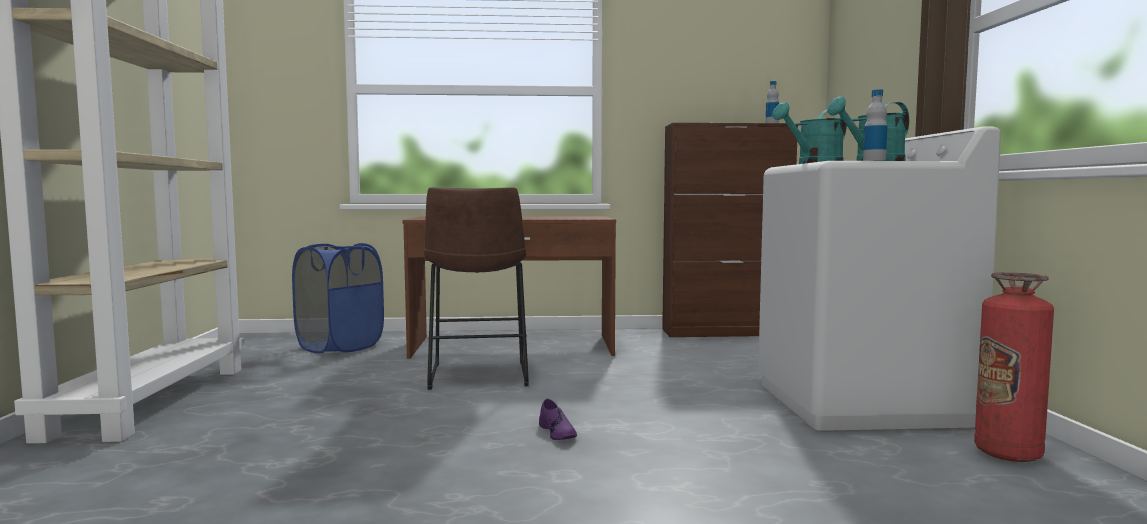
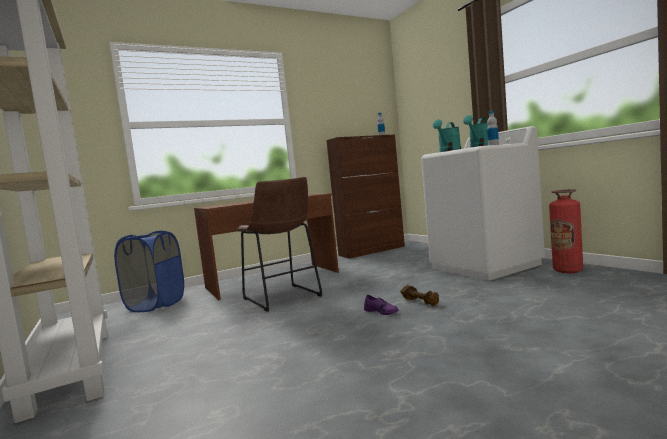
camera: 25 degrees left, 0 degrees up
(637, 435) = (420, 302): none -> brown dumbbell

